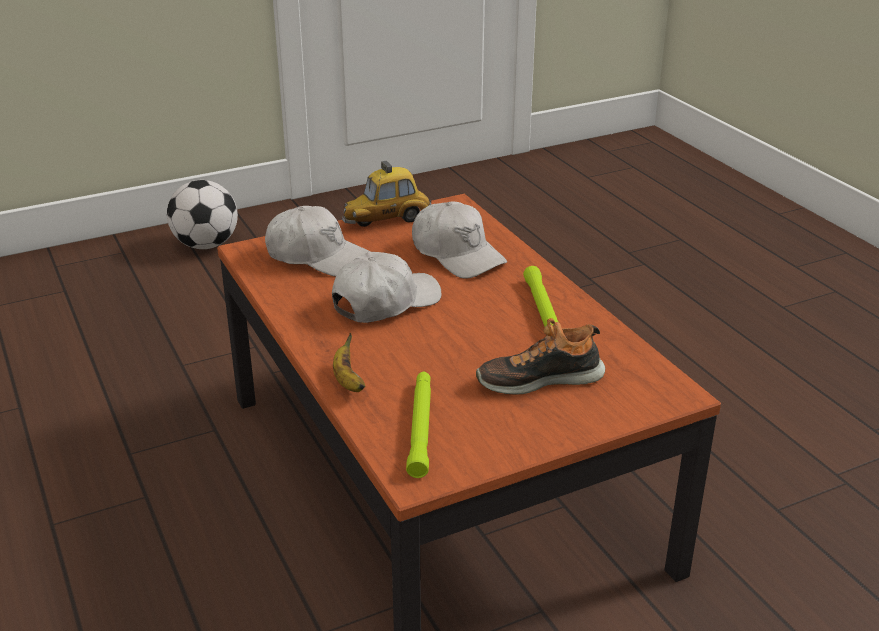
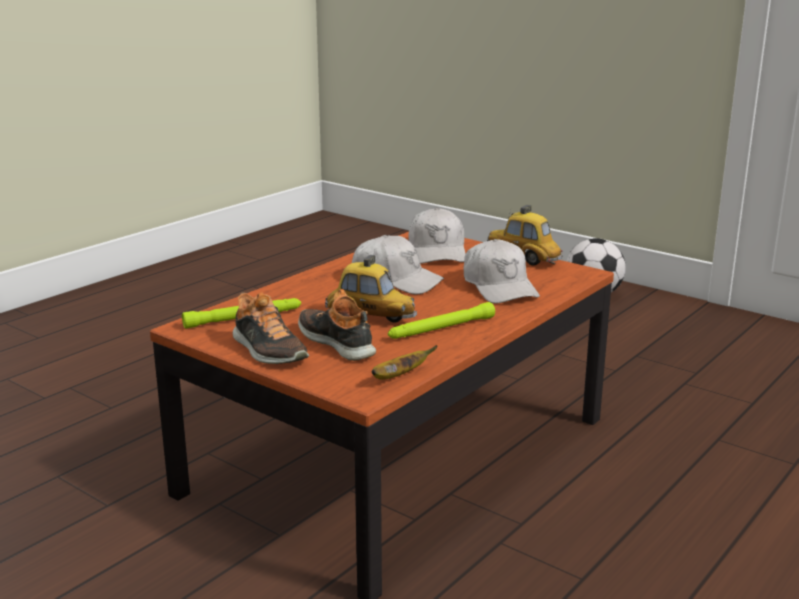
camera: 65 degrees right, 10 degrees down
(348, 381) = (282, 290): banana -> banana (399, 376)
(457, 254) = (499, 287): white cap -> white cap turned 45 degrees counterclockwise
(482, 343) = (370, 317): none -> toy car
(533, 428) = (268, 351): none -> shoe

